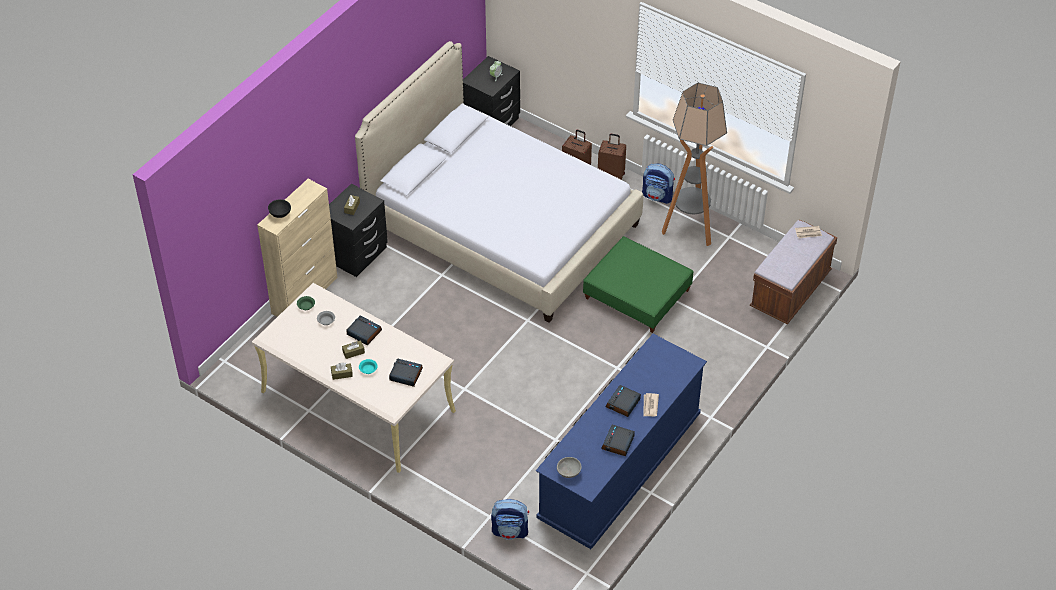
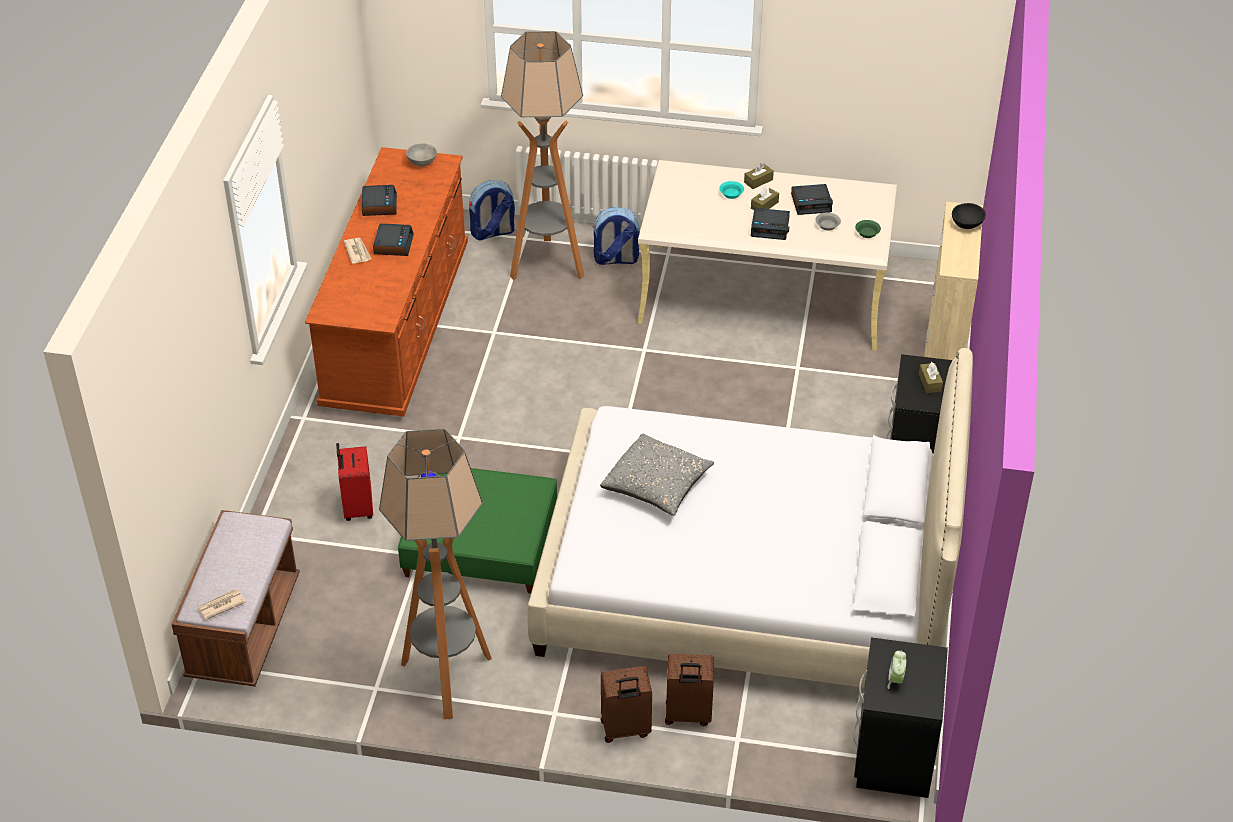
camera: 155 degrees right, 5 degrees down
(405, 375) = (682, 202): alarm clock -> alarm clock (811, 203)
(487, 484) = (547, 265): none -> floor lamp
(542, 214) = (657, 486): none -> grey pillow
(619, 468) = (397, 327): blue dresser -> brown dresser
(658, 196) = (527, 720): backpack -> backpack (615, 259)
(700, 342) = (357, 508): none -> red suitcase

